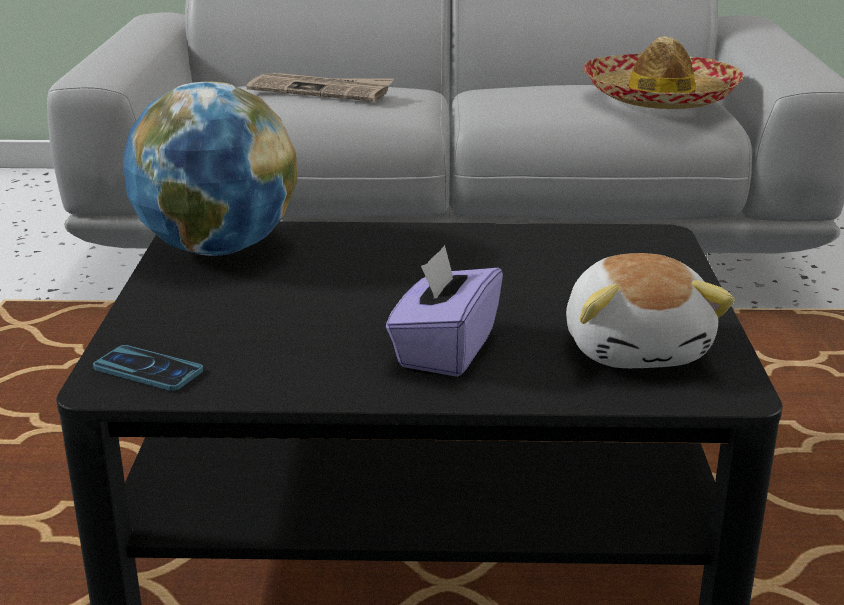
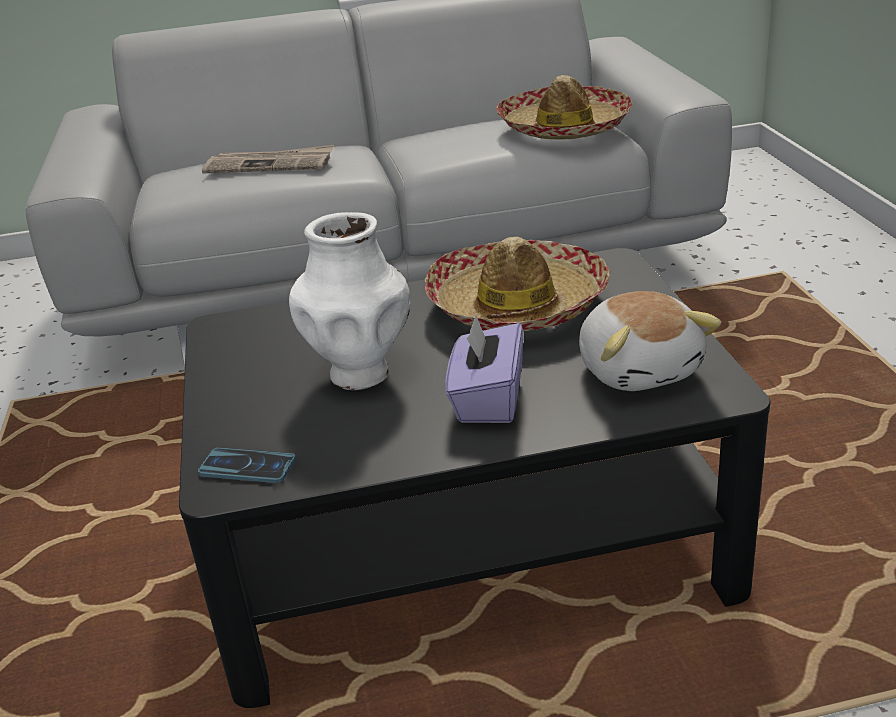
camera: 10 degrees left, 5 degrees up
(216, 249) = (248, 338): globe -> none
(317, 300) = (360, 373): none -> white vase
(526, 262) = (517, 305): none -> hat

